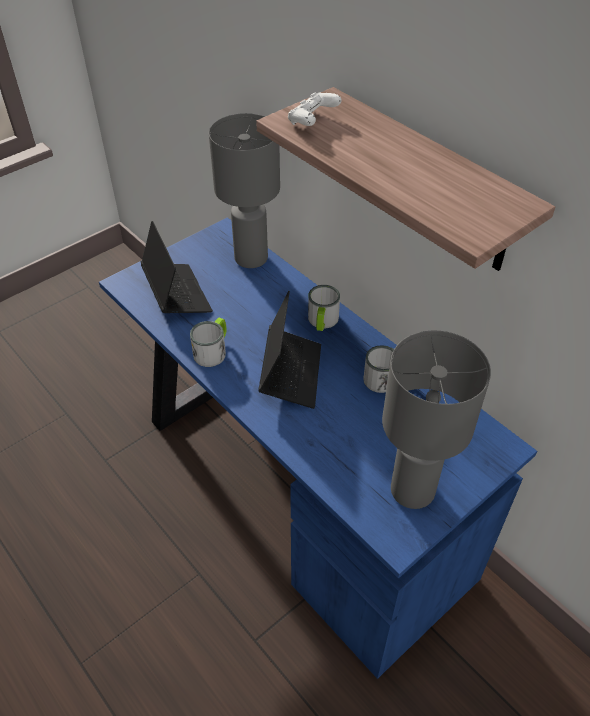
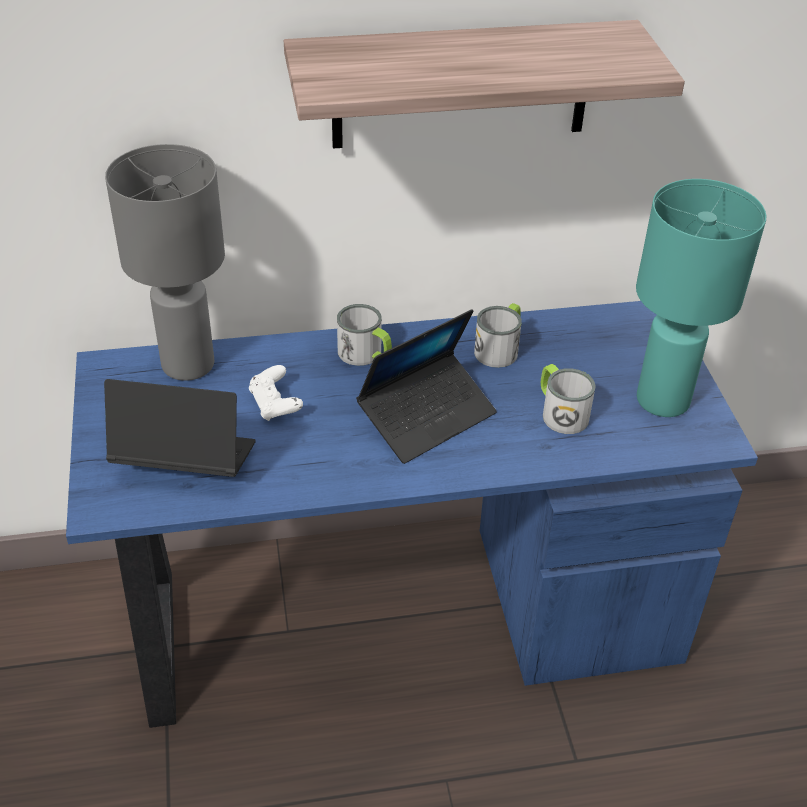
camera: 60 degrees left, 5 degrees down
(213, 350) = (327, 468): mug -> mug (560, 412)
(290, 373) = (427, 416): laptop -> laptop turned 105 degrees clockwise
(312, 121) = (347, 74): white game controller -> white game controller (275, 405)
(411, 489) = (661, 400): grey table lamp -> turquoise table lamp

